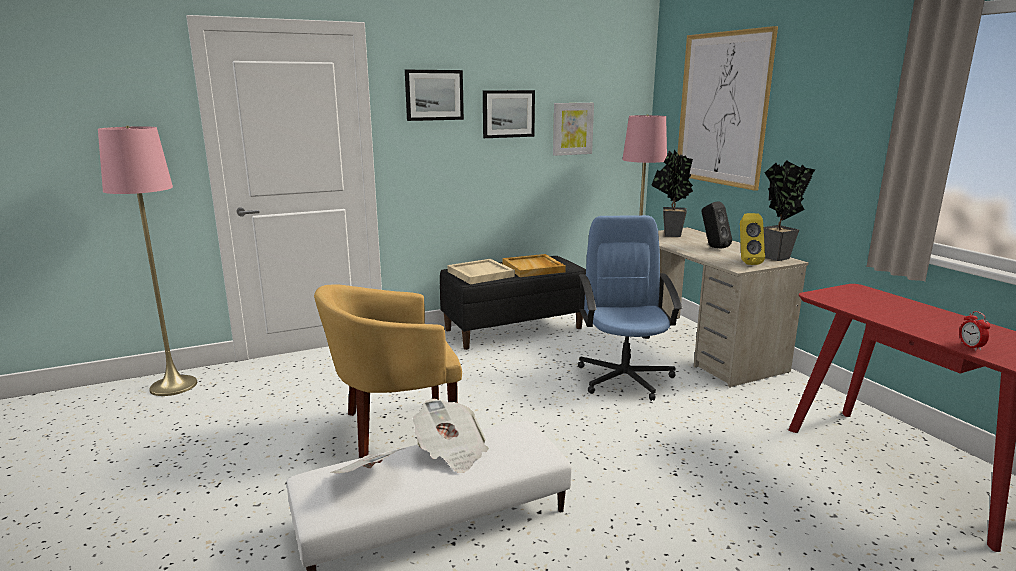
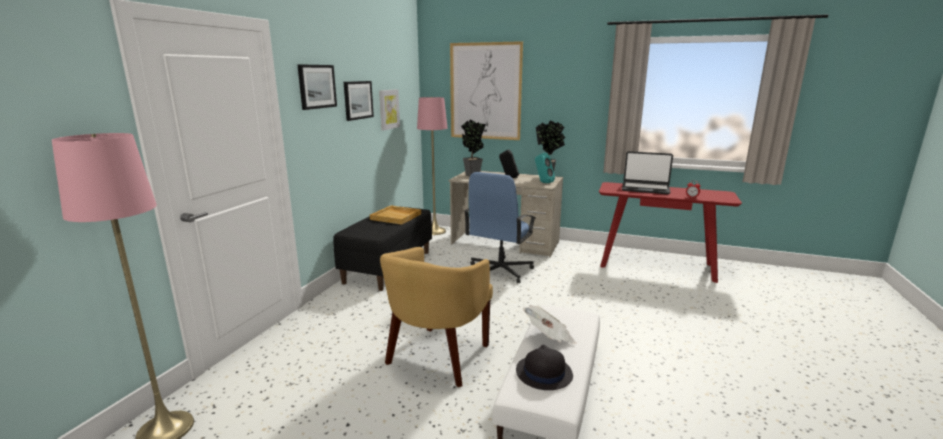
camera: 45 degrees left, 0 degrees up
(369, 479) = (543, 373): newspaper -> black hat
(480, 274) = (370, 229): beige tray -> none
(624, 377) = (499, 271): blue office chair -> blue office chair turned 105 degrees counterclockwise
(746, 263) = (543, 182): yellow speaker -> turquoise speaker
(907, 310) = (645, 189): none -> laptop

